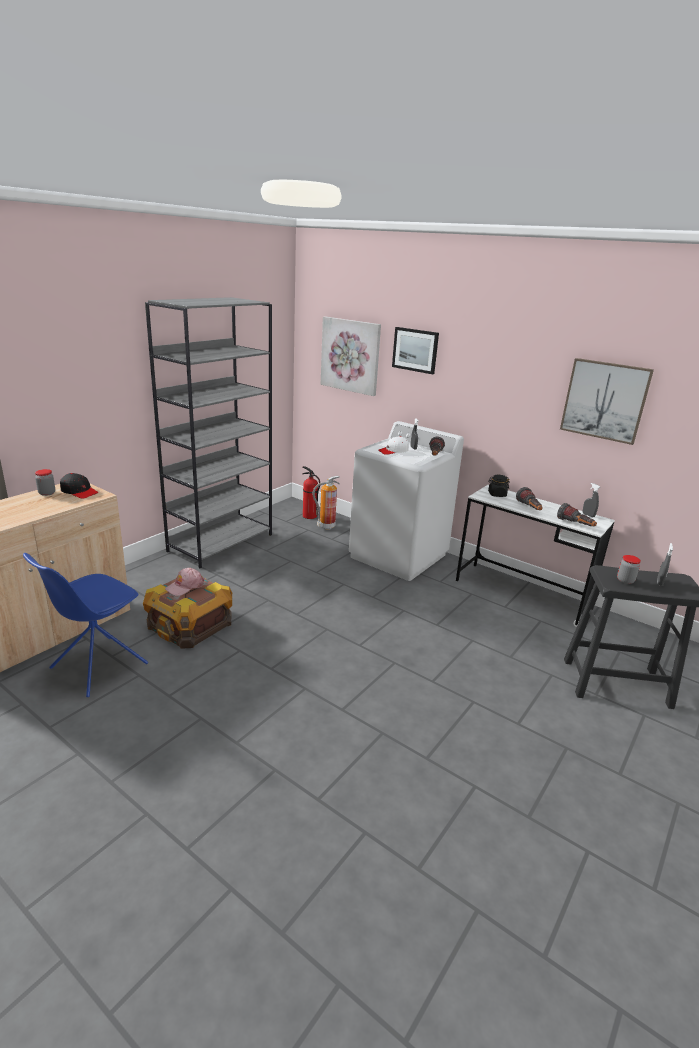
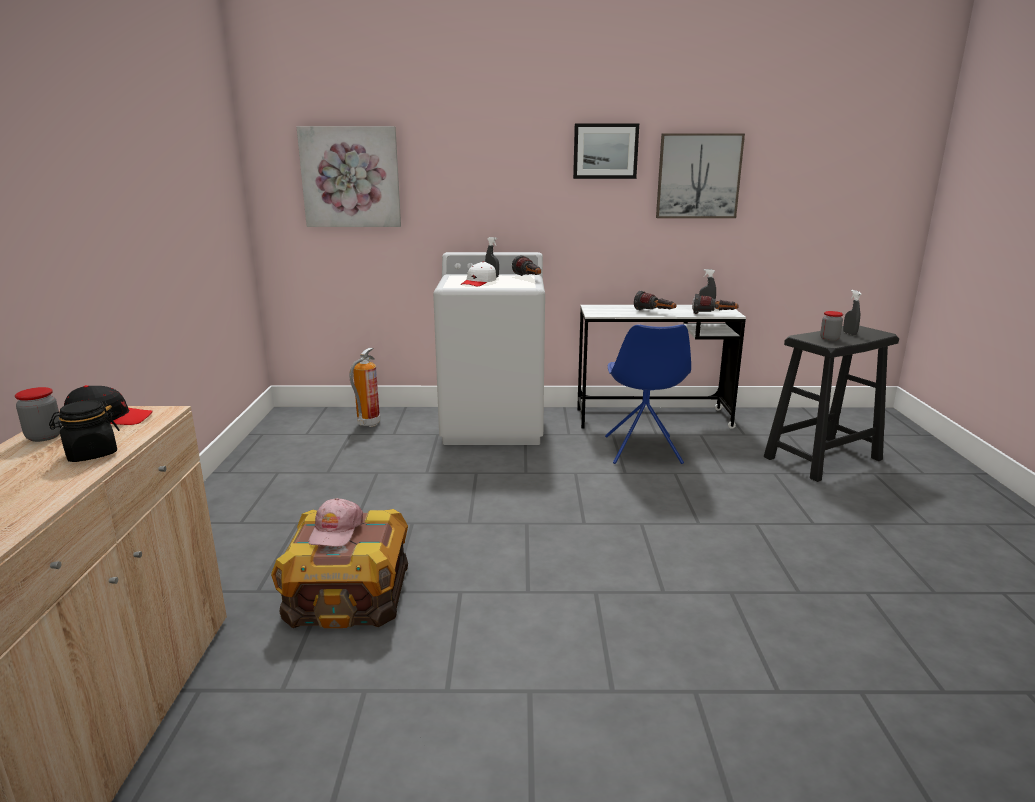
camera: 35 degrees left, 5 degrees down
(97, 667) = (279, 716): blue chair -> blue chair (642, 450)
(221, 542) = (247, 485): grey bookcase -> none
(309, 516) = (329, 420): fire extinguisher -> none
(415, 350) = (453, 154): picture -> picture (605, 151)
(497, 494) = (606, 309): black jar -> black jar (91, 454)

